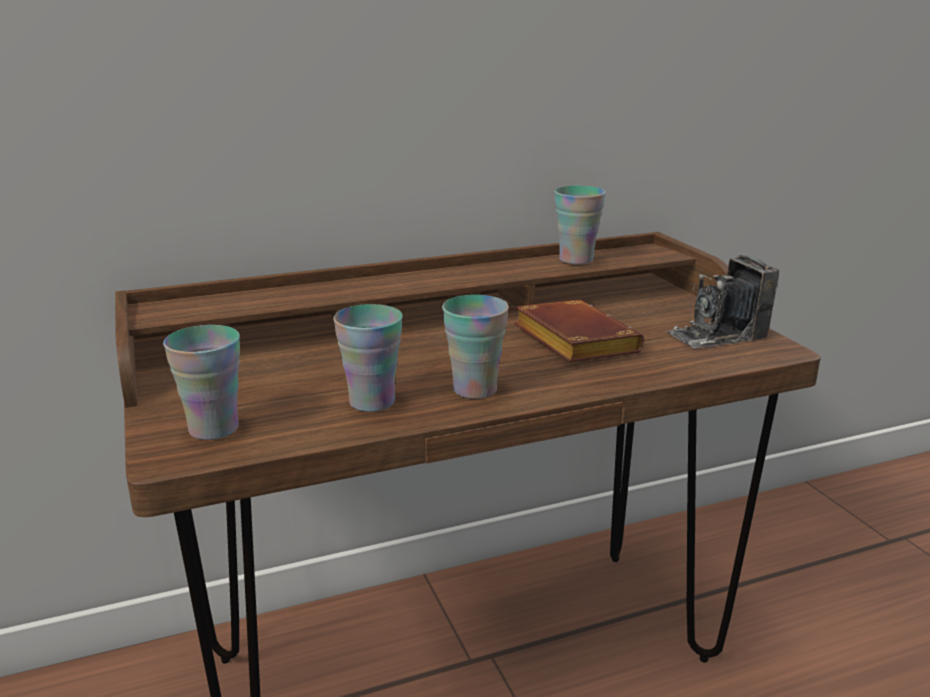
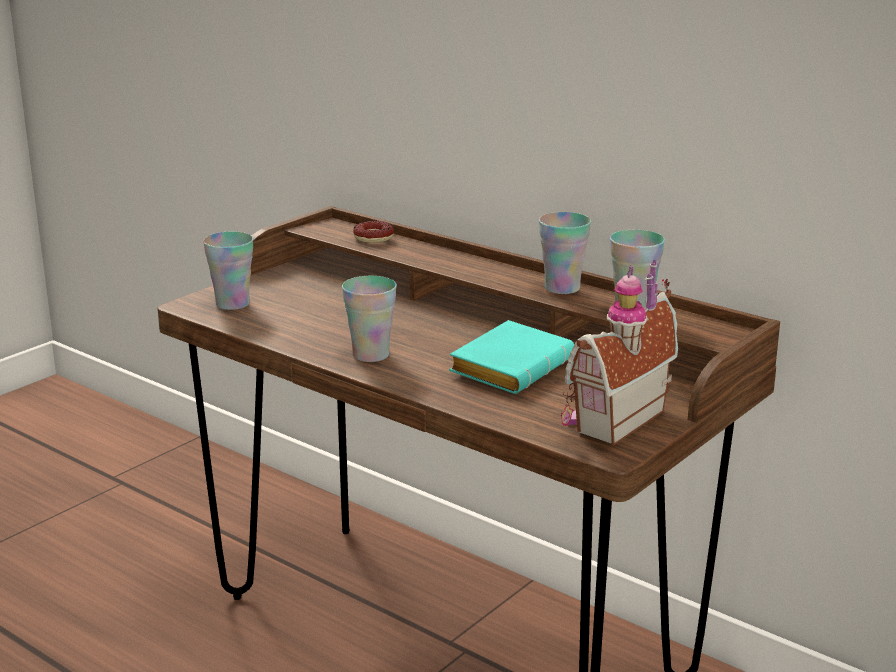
camera: 60 degrees right, 0 degrees up
(243, 298) = (373, 237): none -> donut
(372, 402) = (314, 331): cup -> cup (562, 288)
(570, 341) = (510, 366): brown book -> turquoise book
(717, 335) = (611, 420): camera -> toy house

